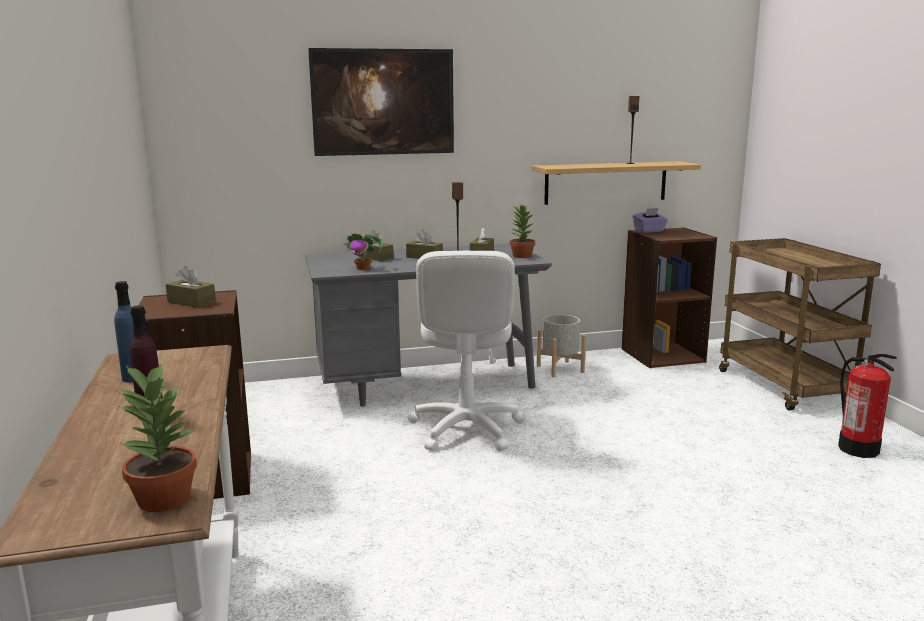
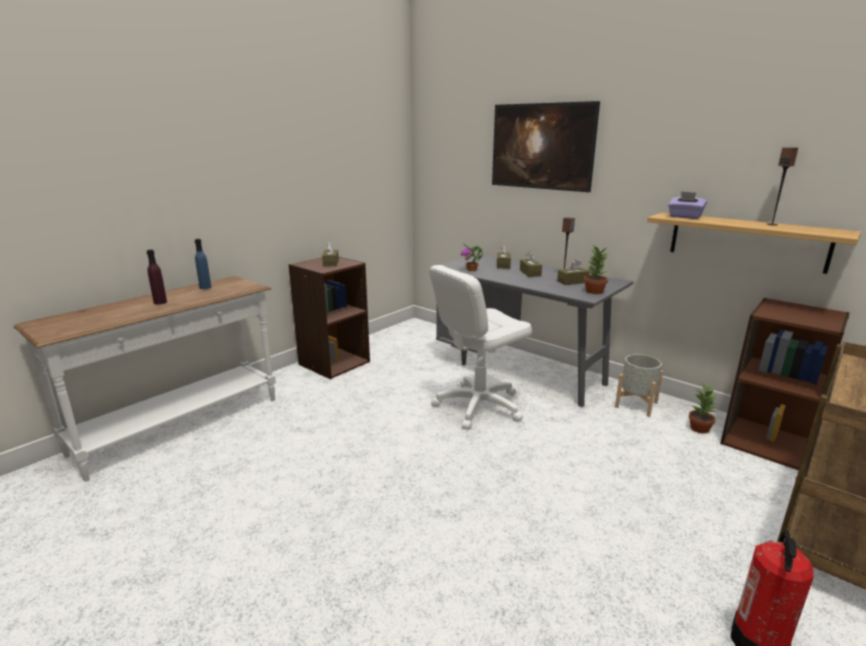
camera: 55 degrees right, 5 degrees up
(164, 498) = (66, 330): potted plant -> potted plant (699, 428)
(649, 231) = (783, 304): purple tissue box -> purple tissue box (684, 217)

